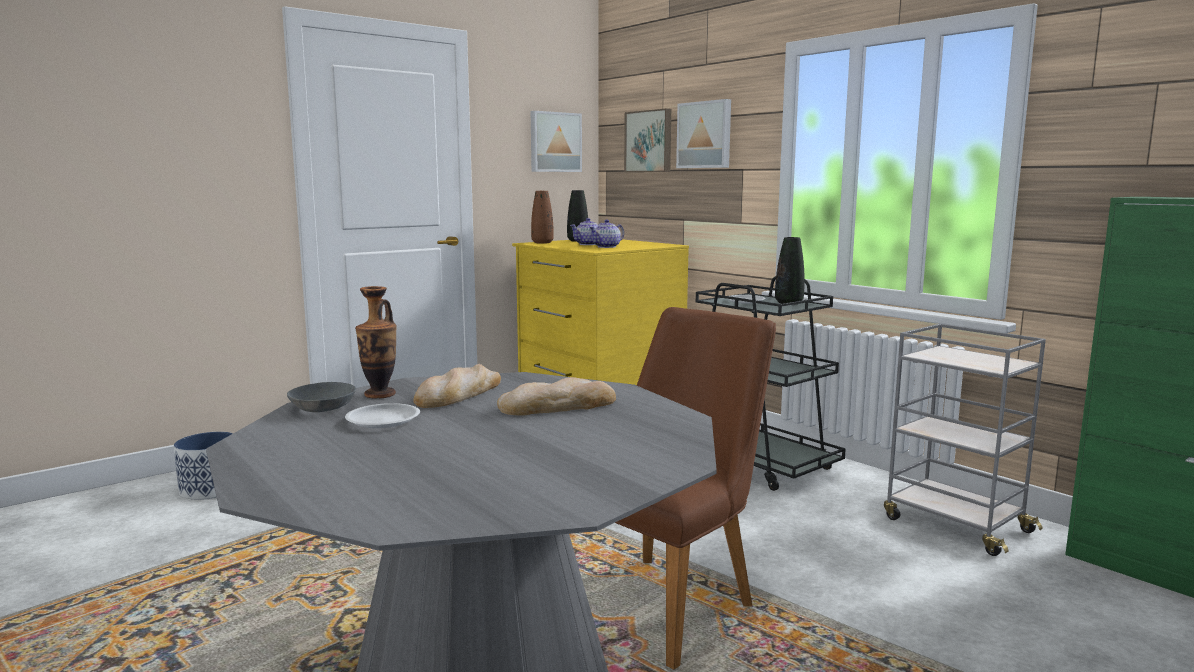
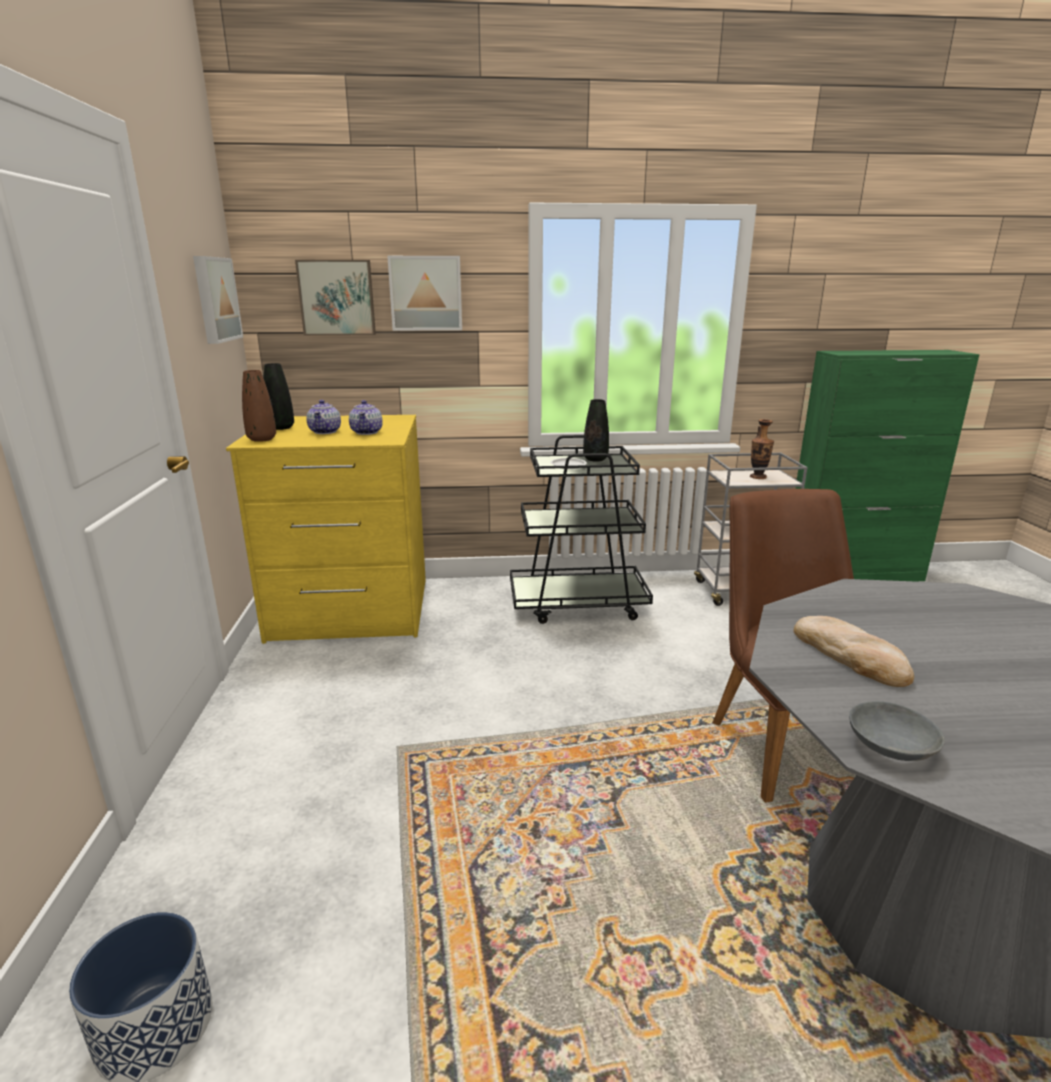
camera: 55 degrees left, 10 degrees up
(380, 394) = (834, 697): vase -> vase (758, 477)
(383, 420) = (957, 717): white plate -> none
(557, 406) = (916, 624): bread -> none

